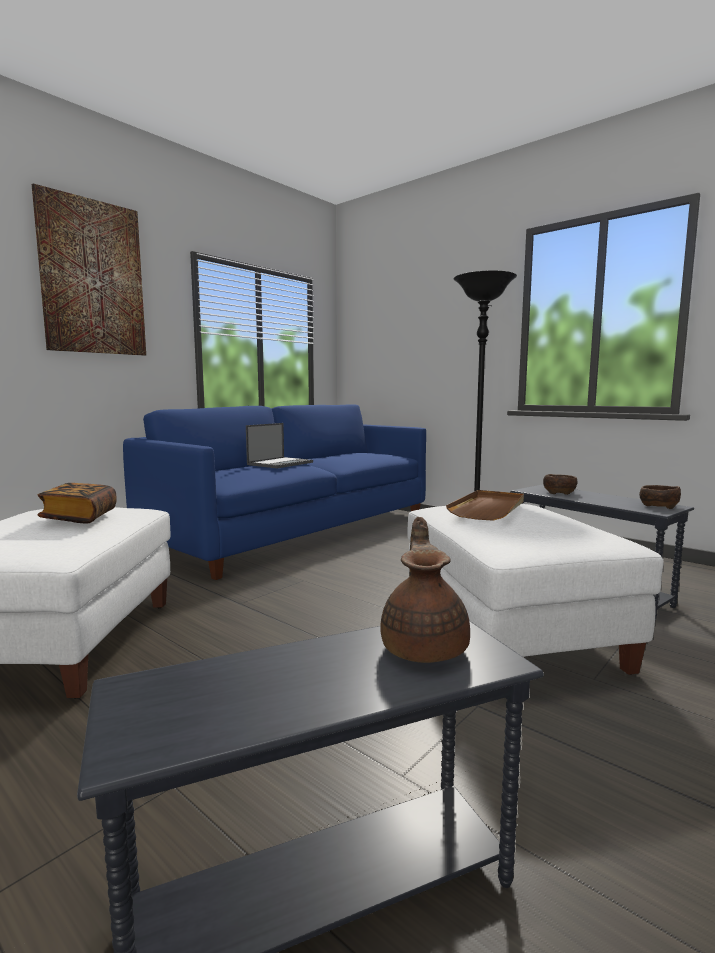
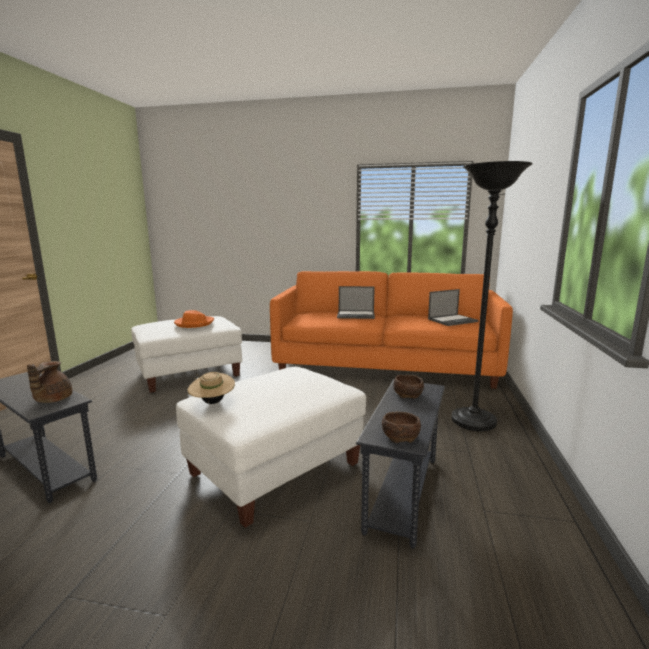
camera: 60 degrees right, 5 degrees up
(80, 517) = (194, 323): book -> orange hat
(92, 277) = (294, 194): picture -> none
(296, 531) = (384, 366): blue sofa -> orange sofa
(368, 453) = (453, 320): none -> laptop
(425, 646) = (52, 400): brown teapot -> brown teapot turned 120 degrees clockwise
(489, 508) = (291, 379): brown tray -> none
(541, 542) = (212, 402): none -> beige hat

